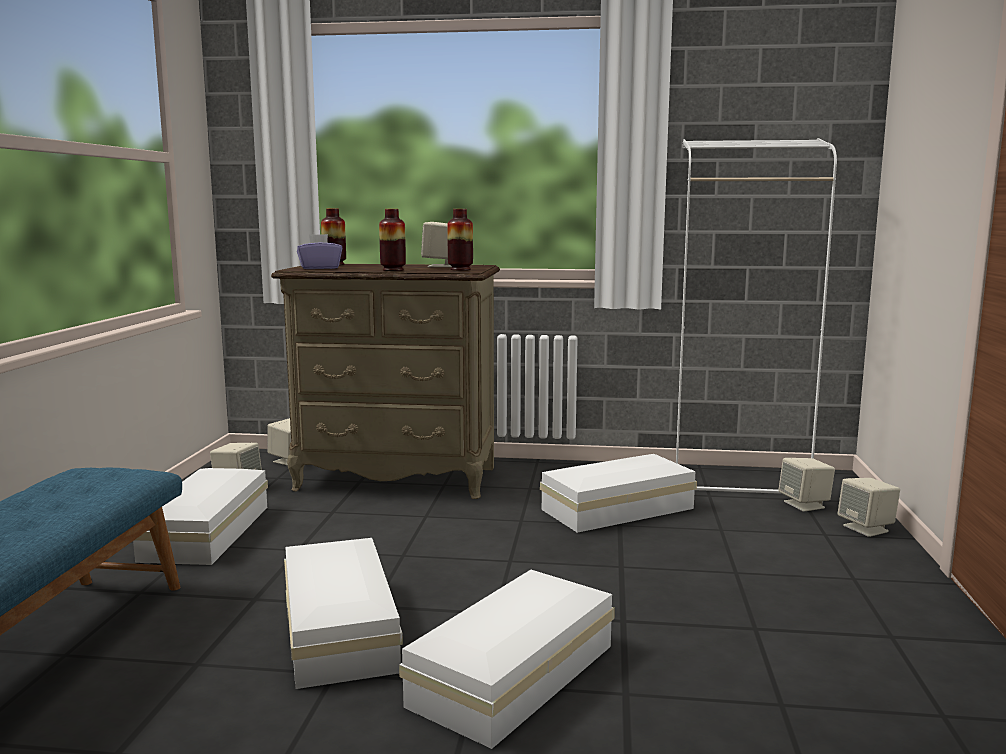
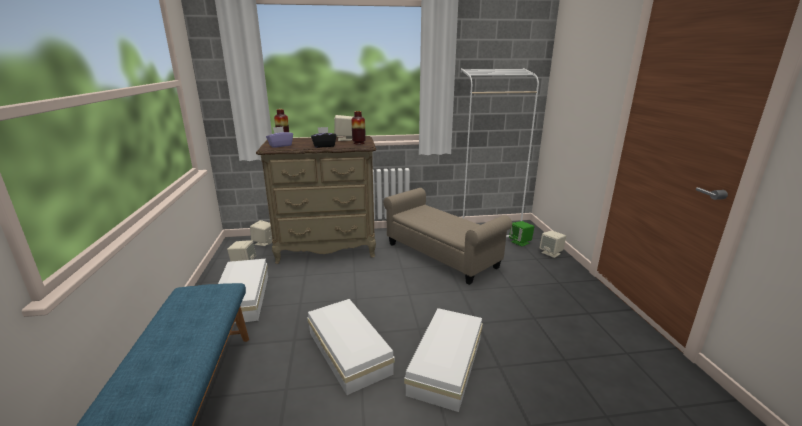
camera: 15 degrees left, 10 degrees up
(393, 270) = (324, 146): vase -> black tissue box
(614, 509) = (441, 255): white storage box -> beige ottoman
(805, 505) = (520, 242): beige speaker -> green speaker

